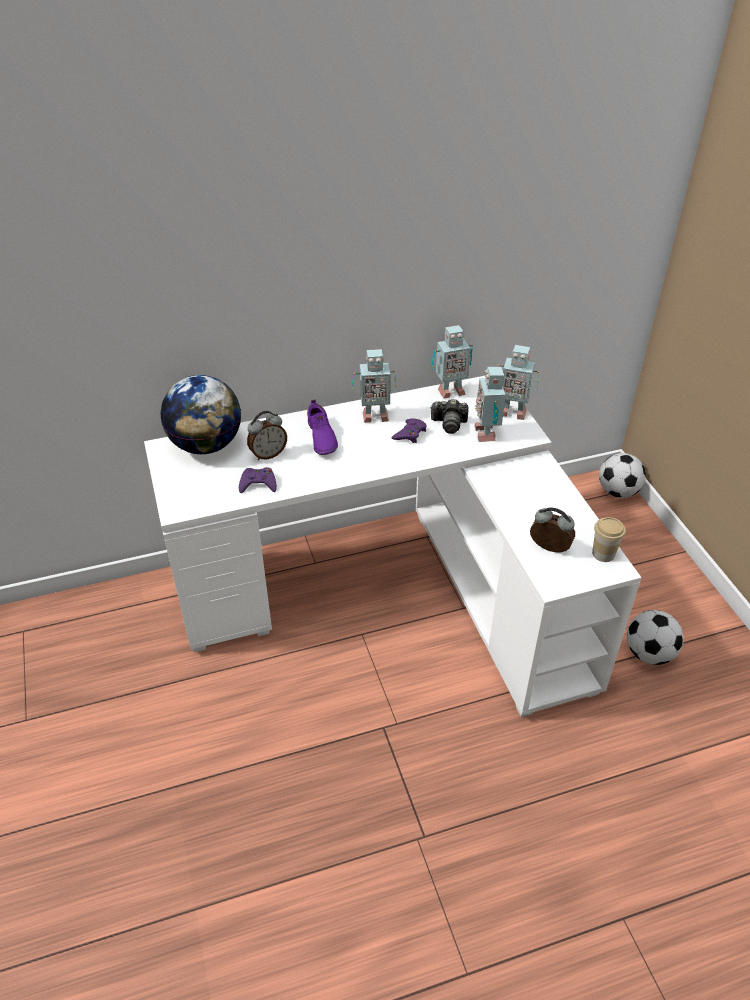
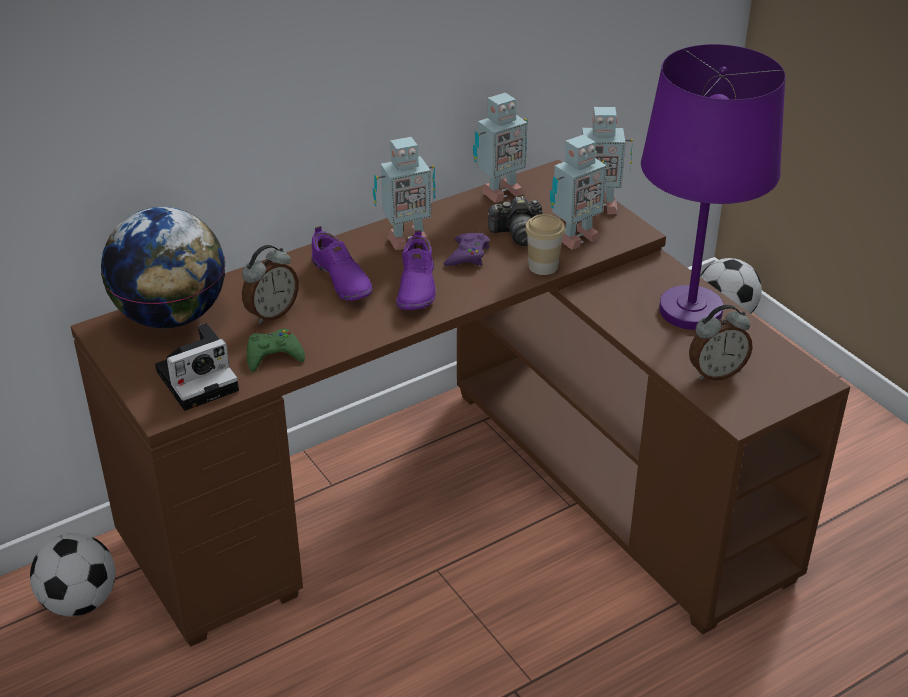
camera: 15 degrees left, 5 degrees down
(207, 492) = (200, 379): none -> camera
(258, 484) = (273, 355): purple game controller -> green game controller
(366, 451) = (415, 287): none -> purple shoe
(395, 589) = (463, 498): white desk -> brown desk
(487, 433) = (574, 238): toy robot -> toy robot turned 105 degrees counterclockwise
(549, 549) = (715, 373): alarm clock -> alarm clock turned 150 degrees clockwise
(550, 500) = (691, 311): none -> purple table lamp
(603, 554) = (789, 366): cup -> cup (543, 266)
(649, 653) = (841, 516): football -> football (80, 602)

